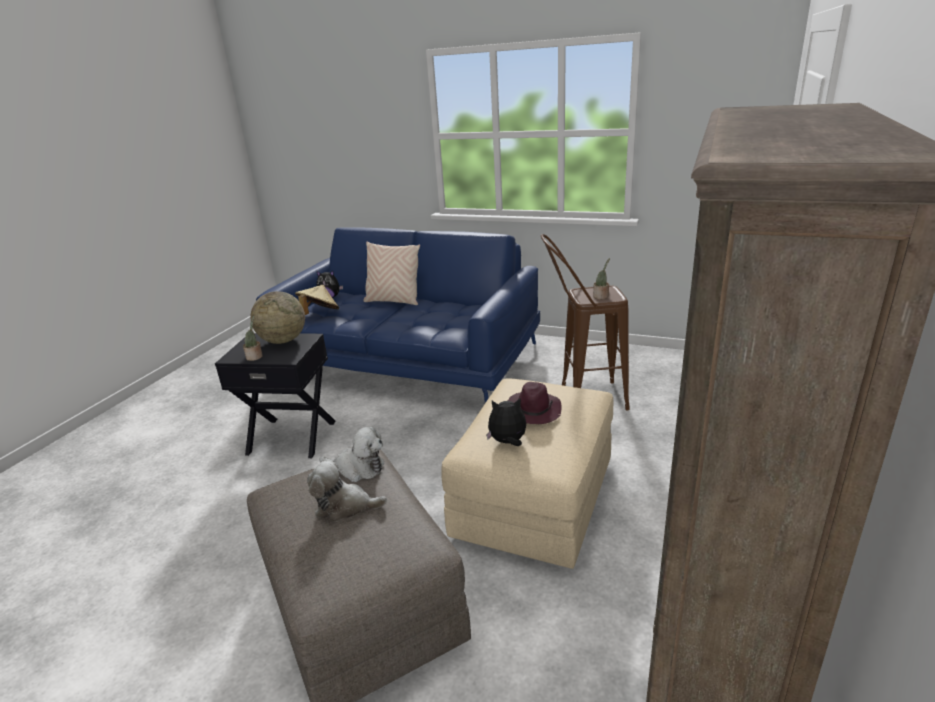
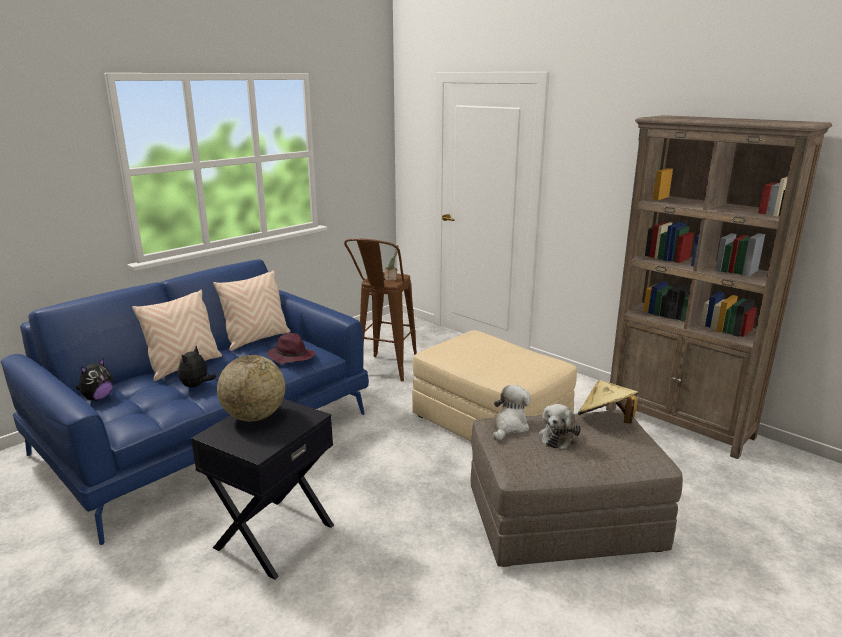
camera: 70 degrees left, 5 degrees down
(255, 357) = (279, 436): potted plant -> none
(319, 314) = (148, 409): beige hat -> beige hat (606, 420)
(460, 305) = (256, 339): none -> beige pillow
(508, 442) = (515, 368): plush toy -> plush toy (196, 386)
(533, 411) = (482, 352): purple hat -> purple hat (290, 356)

